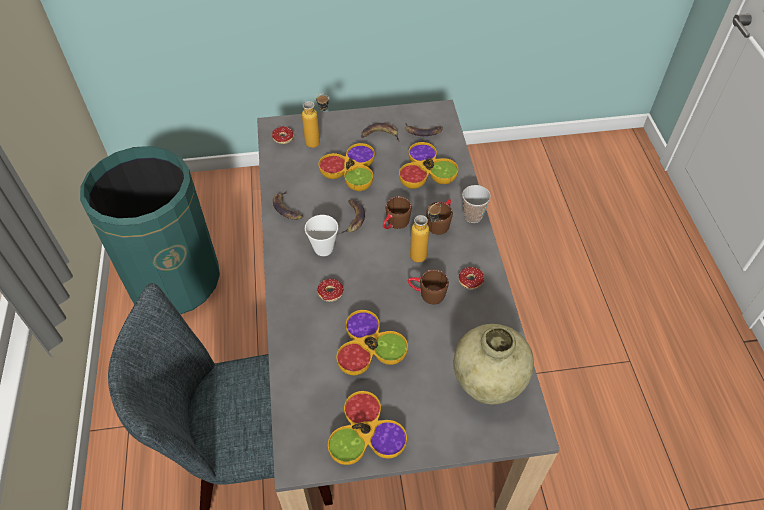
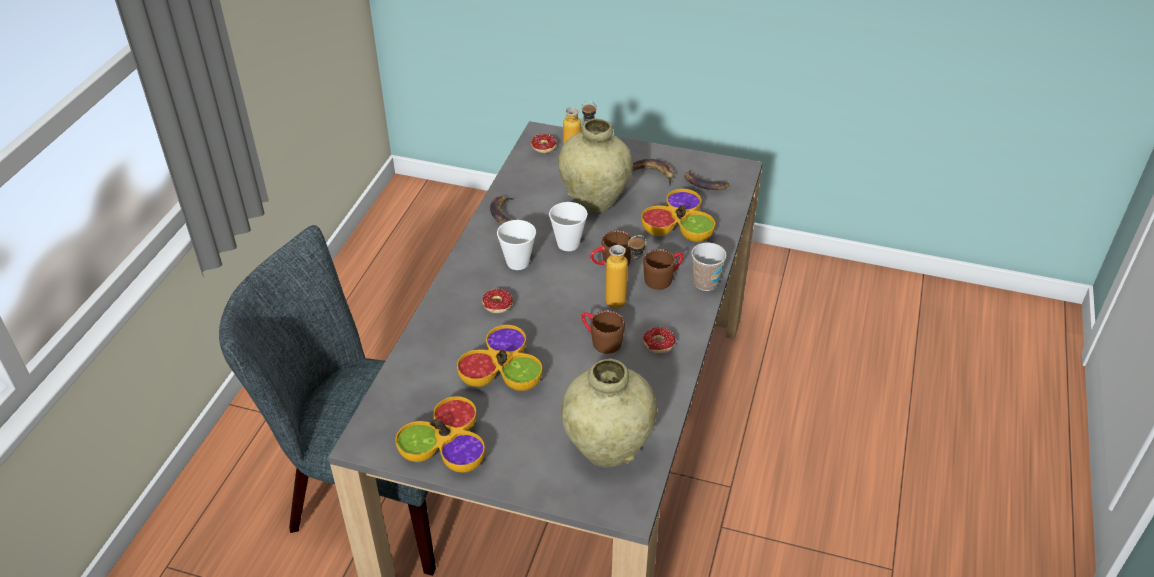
camera: 25 degrees right, 10 degrees down
(175, 280) = (395, 290): green trash can -> none
(351, 174) = (594, 202): bowl -> beige vase
(353, 218) = (568, 244): banana -> cup

